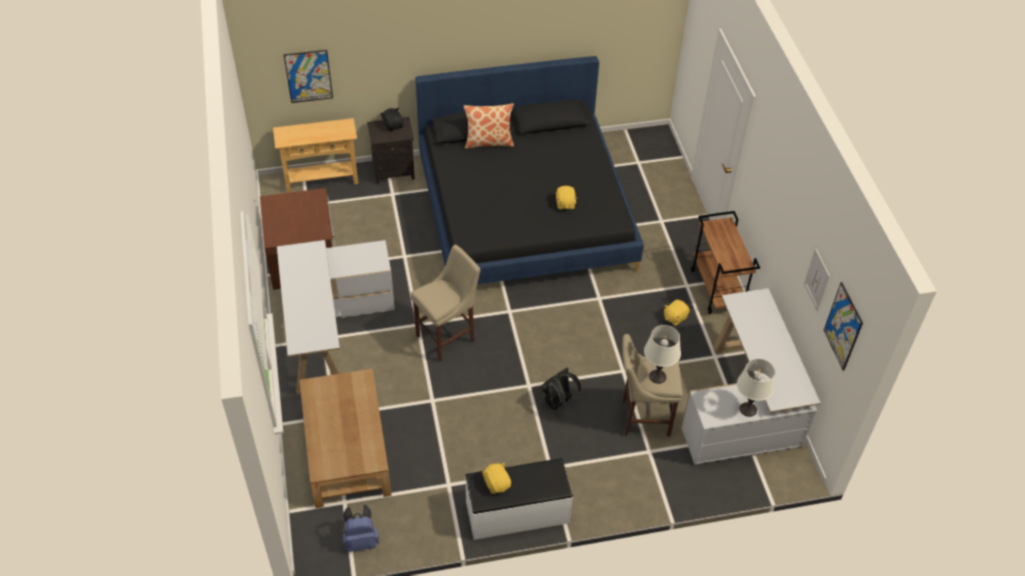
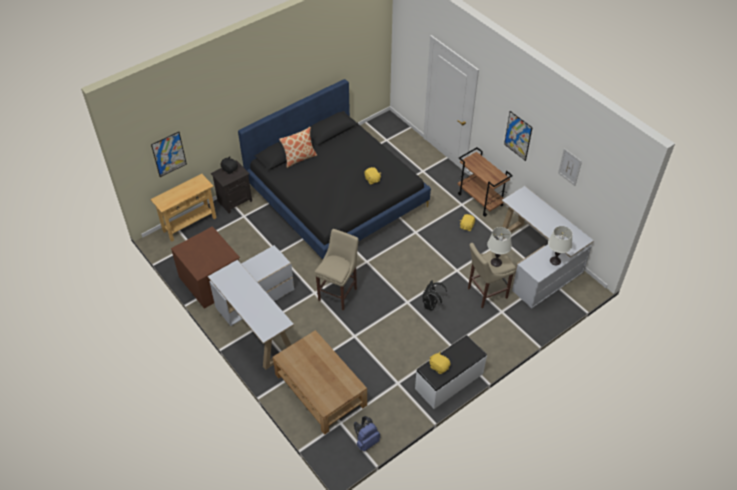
camera: 25 degrees left, 0 degrees up
(843, 326) = (602, 188): picture -> picture (518, 136)

